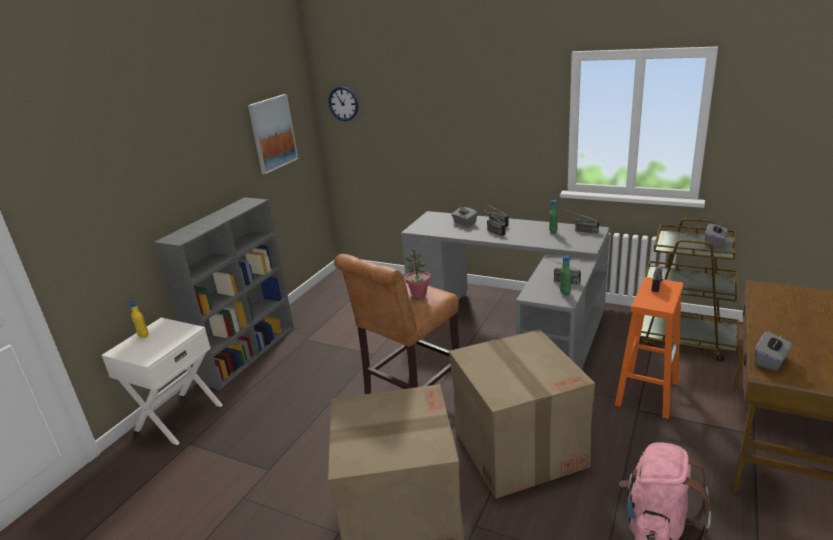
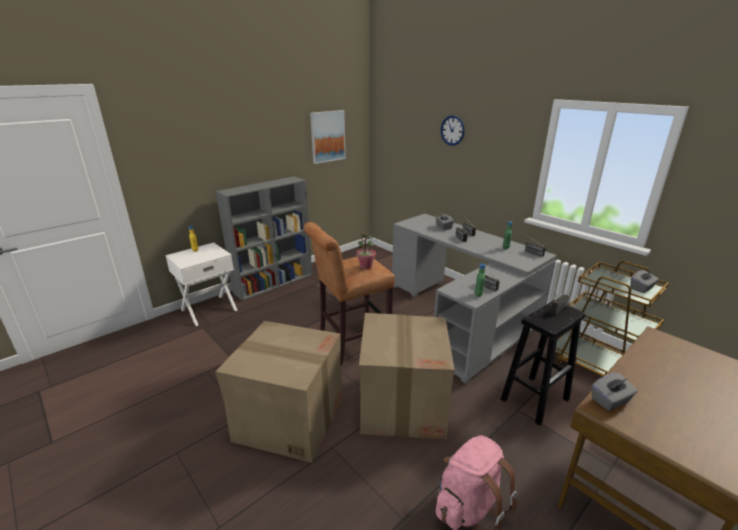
camera: 20 degrees right, 0 degrees up
(343, 104) = (386, 124): wall clock -> wall clock (452, 130)
(647, 392) = (535, 399): orange stool -> black stool

